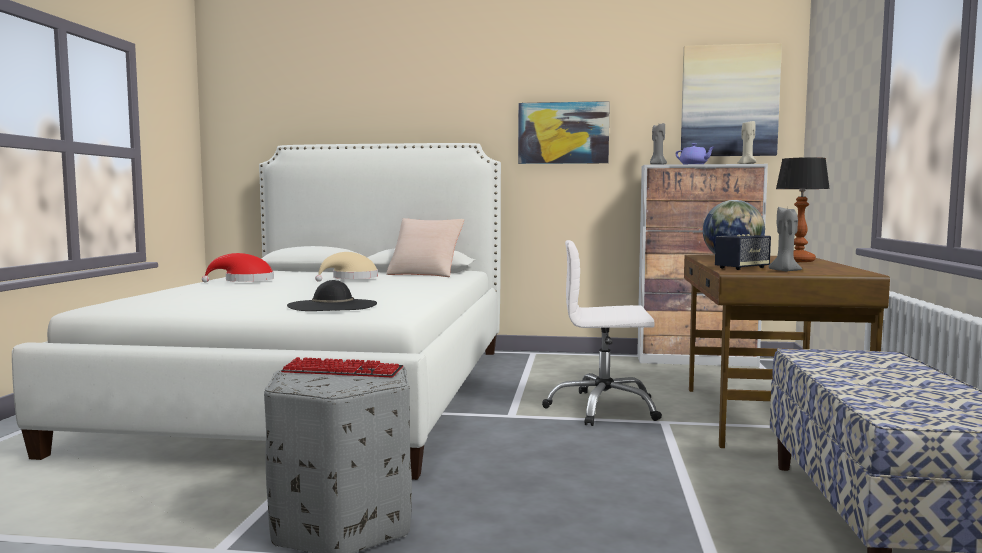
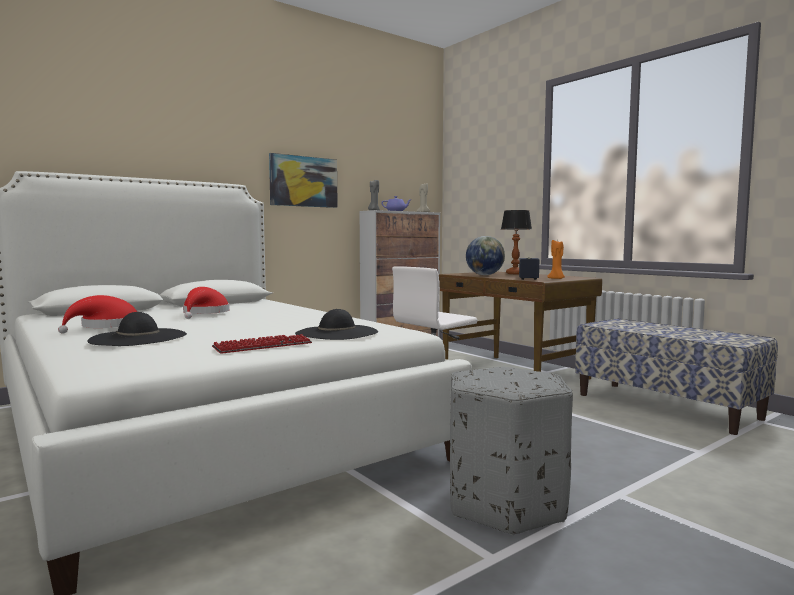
camera: 45 degrees left, 0 degrees up
(206, 290) = (139, 337): none -> black hat
(342, 371) = (503, 376): keyboard -> keyboard (263, 346)
(351, 279) = (205, 313): beige hat -> red hat
(425, 274) = (239, 304): beige pillow -> none
(729, 101) = (405, 168): picture -> none
(784, 271) = (556, 279): grey candle -> orange candle

